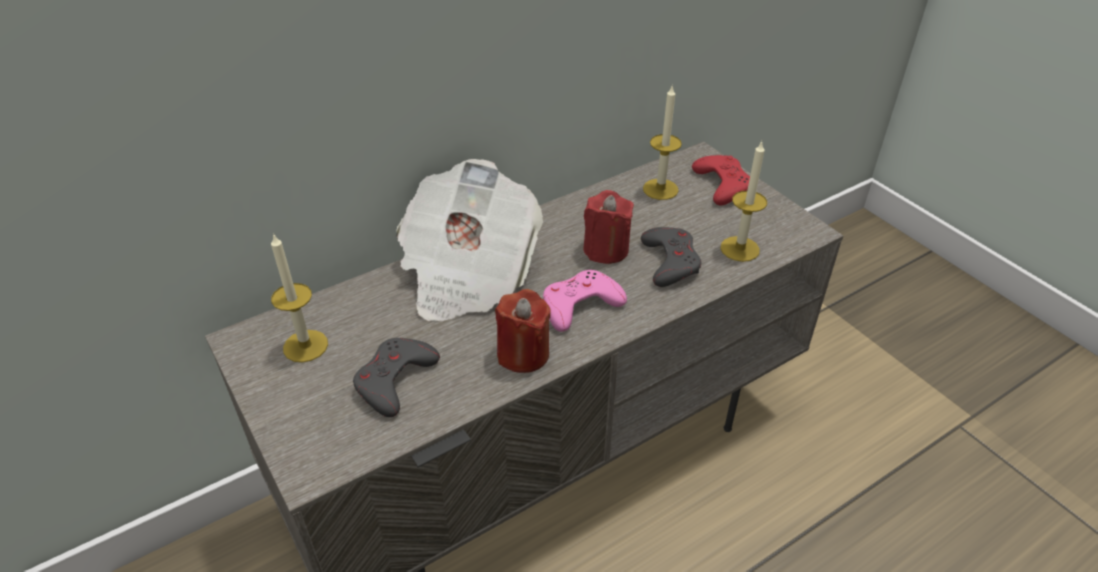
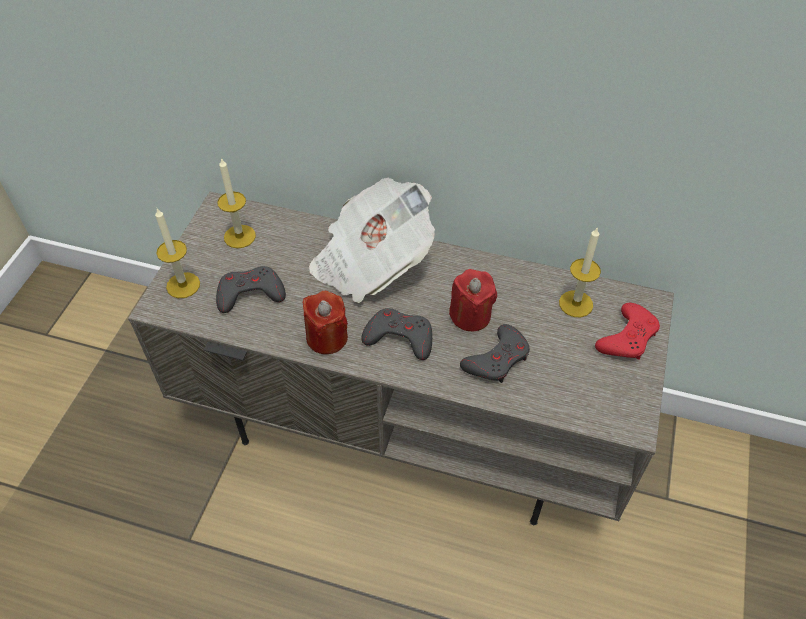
camera: 50 degrees right, 10 degrees up
(580, 305) = (399, 337): pink game controller -> grey game controller
(740, 249) = (558, 392): candle -> candle (183, 285)

